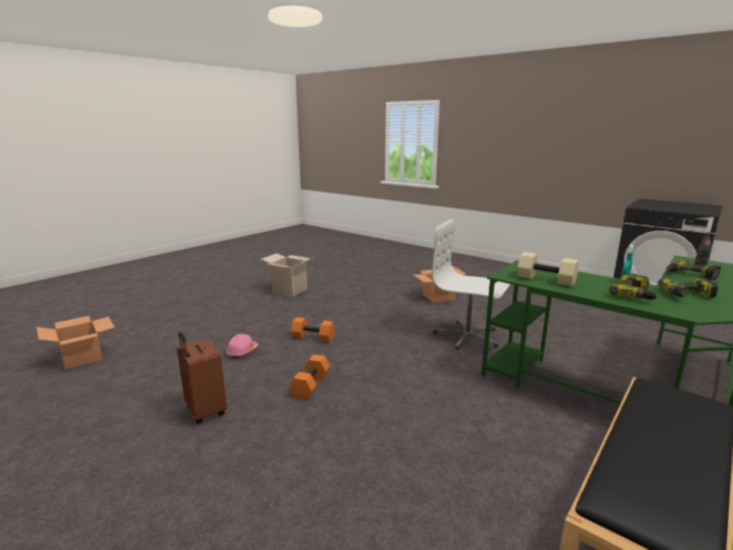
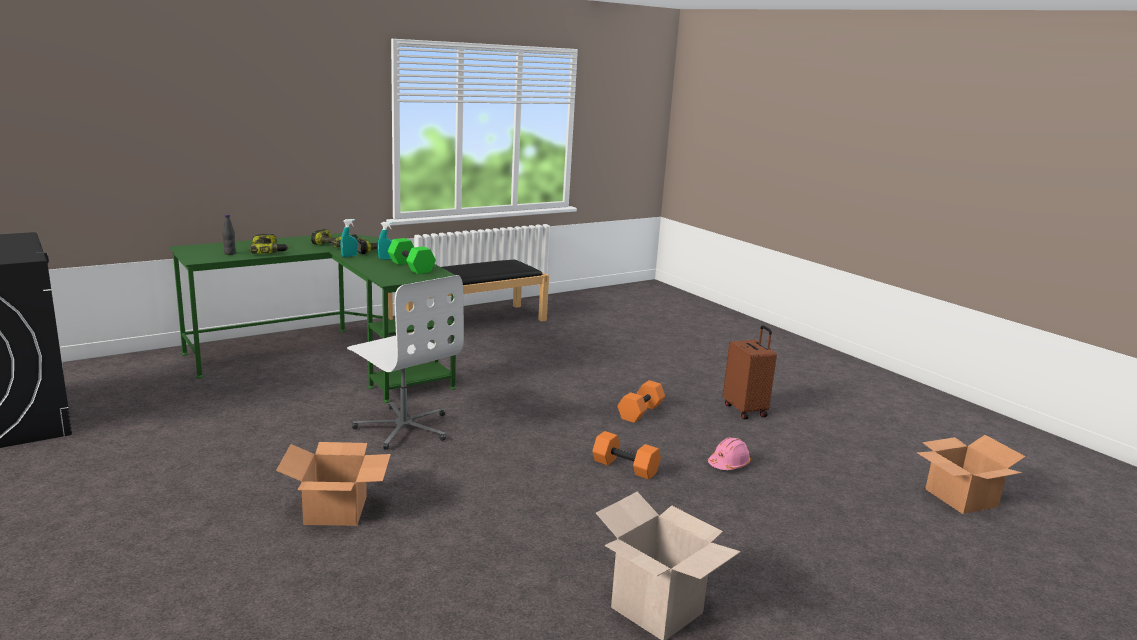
camera: 165 degrees left, 0 degrees up
(545, 279) = (412, 267): beige dumbbell -> green dumbbell
(590, 285) = (386, 259): none -> turquoise spray bottle

